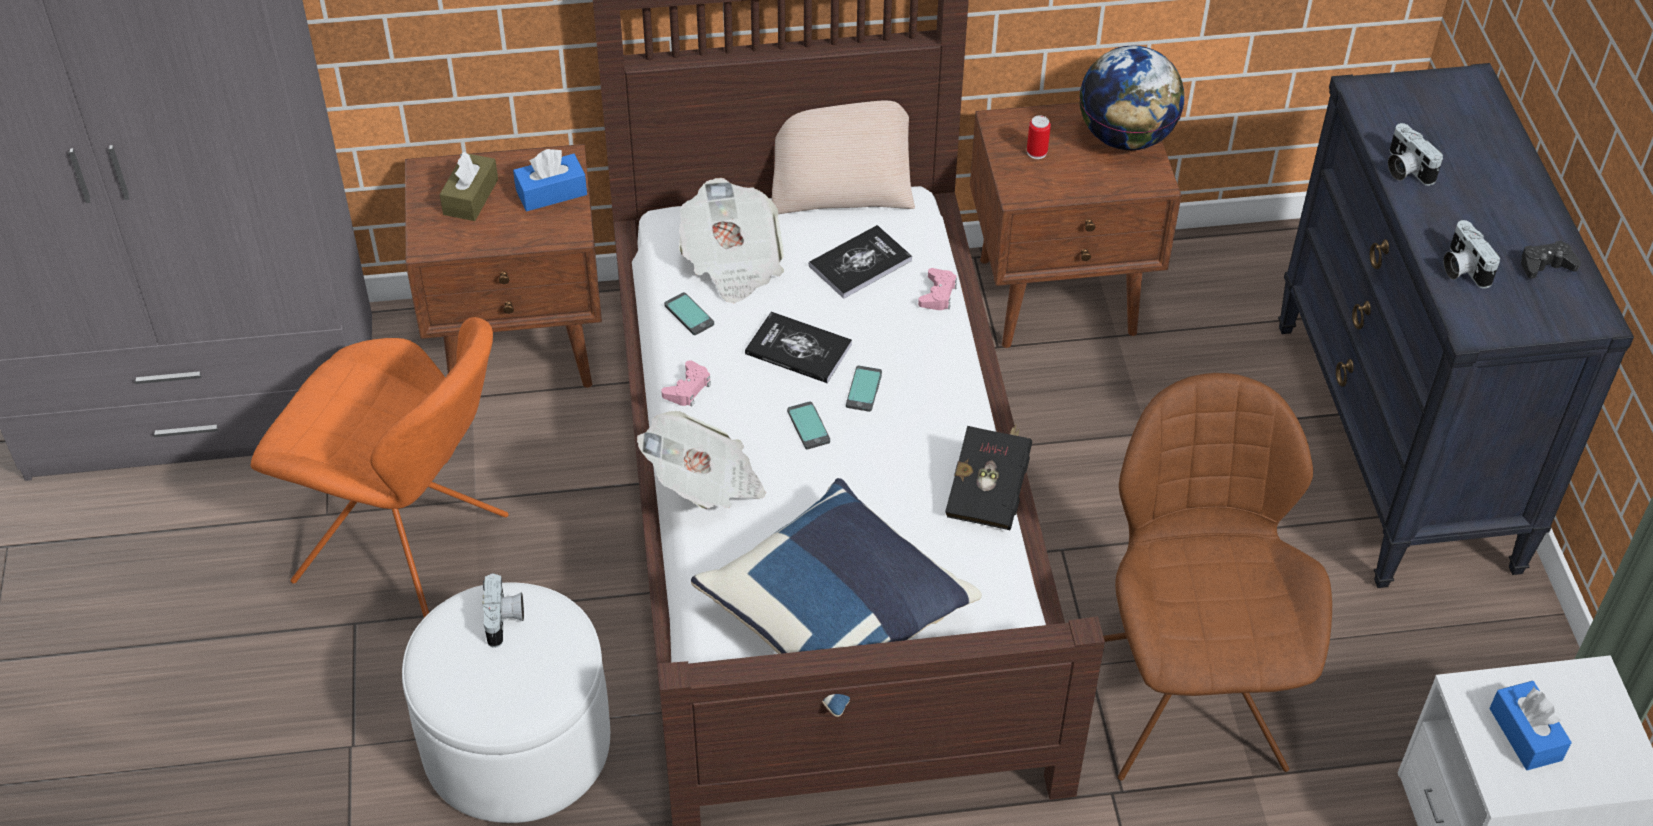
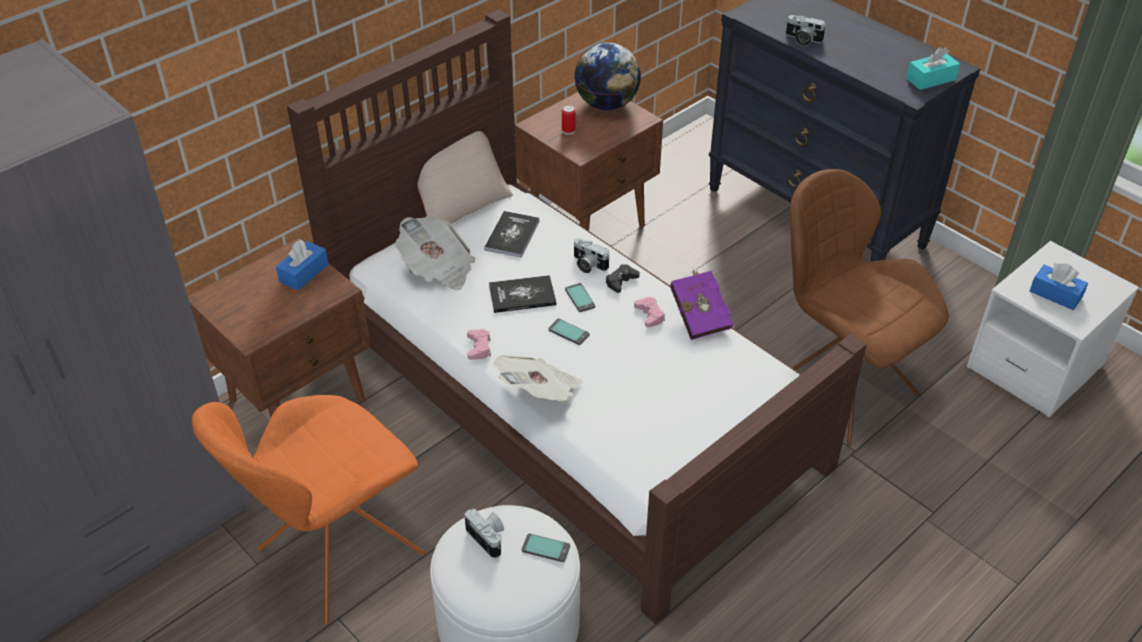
camera: 35 degrees left, 5 degrees down
(409, 552) = (335, 555): orange chair -> orange chair turned 150 degrees clockwise
(470, 197) = (252, 299): brown tissue box -> none
(689, 314) = (439, 308): phone -> phone (546, 548)
(837, 617) = (686, 423): blue pillow -> none
(938, 294) = (571, 231): pink game controller -> pink game controller (649, 315)
(989, 491) = (699, 315): black book -> purple book
(1462, 268) = (877, 71): camera -> camera (588, 265)
(1532, 318) = (930, 79): none -> turquoise tissue box
(1546, 265) = (910, 54): black game controller -> black game controller (621, 281)

